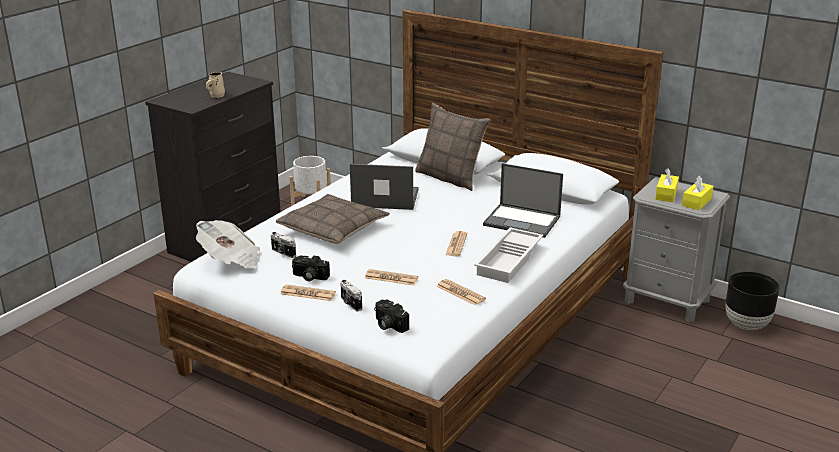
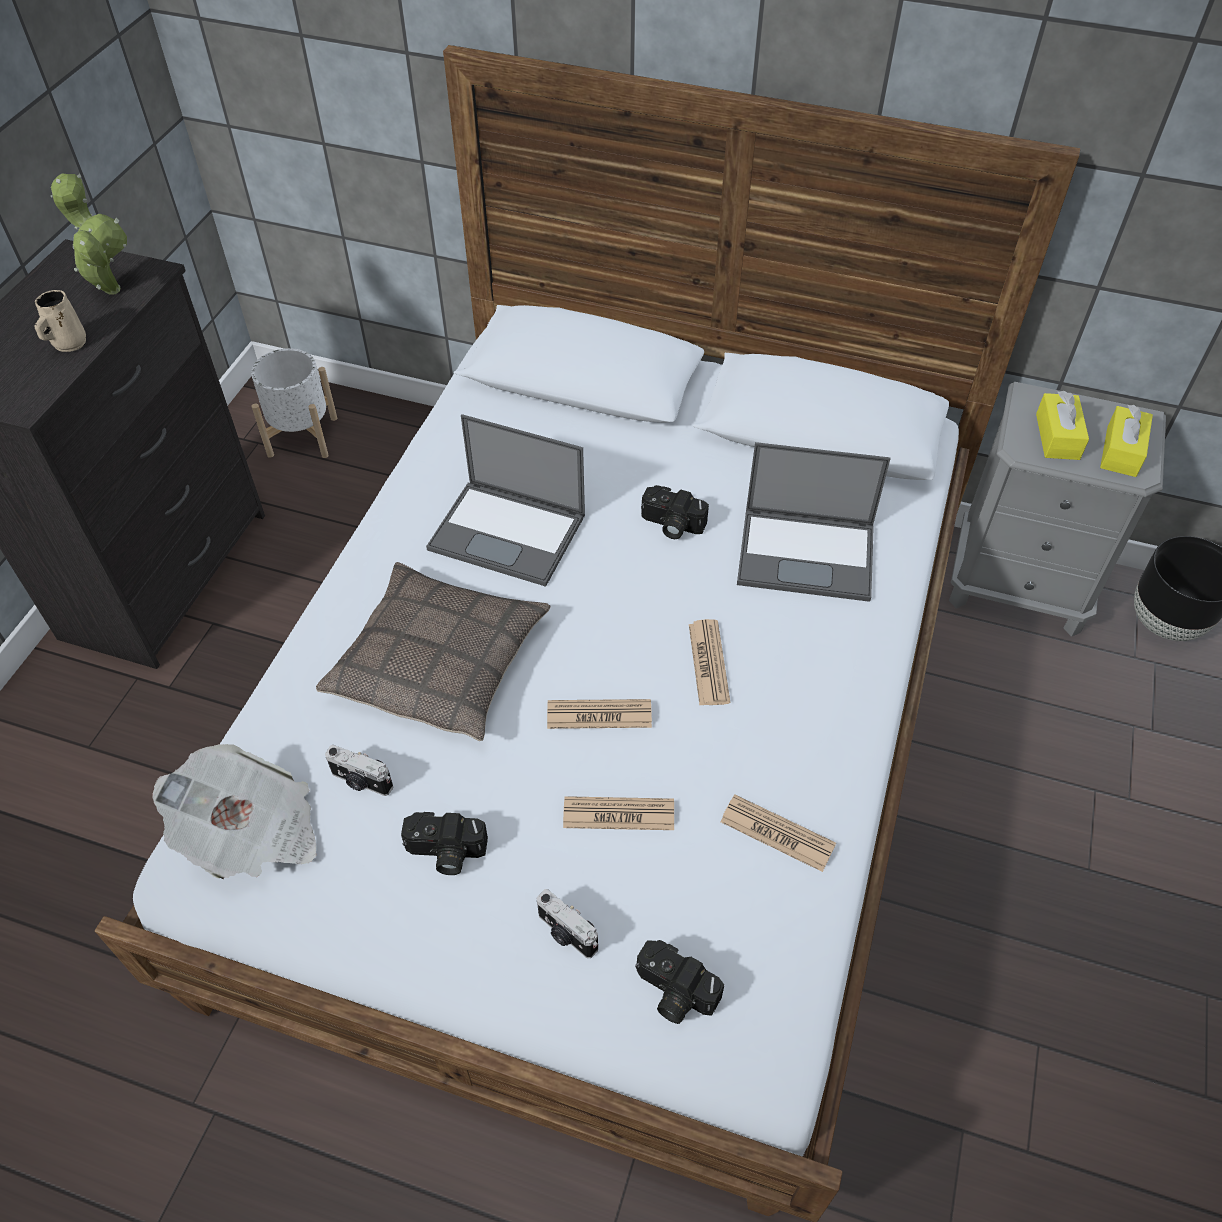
camera: 15 degrees left, 25 degrees up
(240, 84) = (111, 287): none -> potted plant
(308, 293) = (462, 917): newspaper -> newspaper (599, 715)
(384, 198) = (509, 532): laptop -> laptop turned 150 degrees counterclockwise
(450, 178) = (616, 435): pillow -> none
(461, 205) = (671, 525): none -> camera
(510, 260) = (833, 695): white tray -> none

